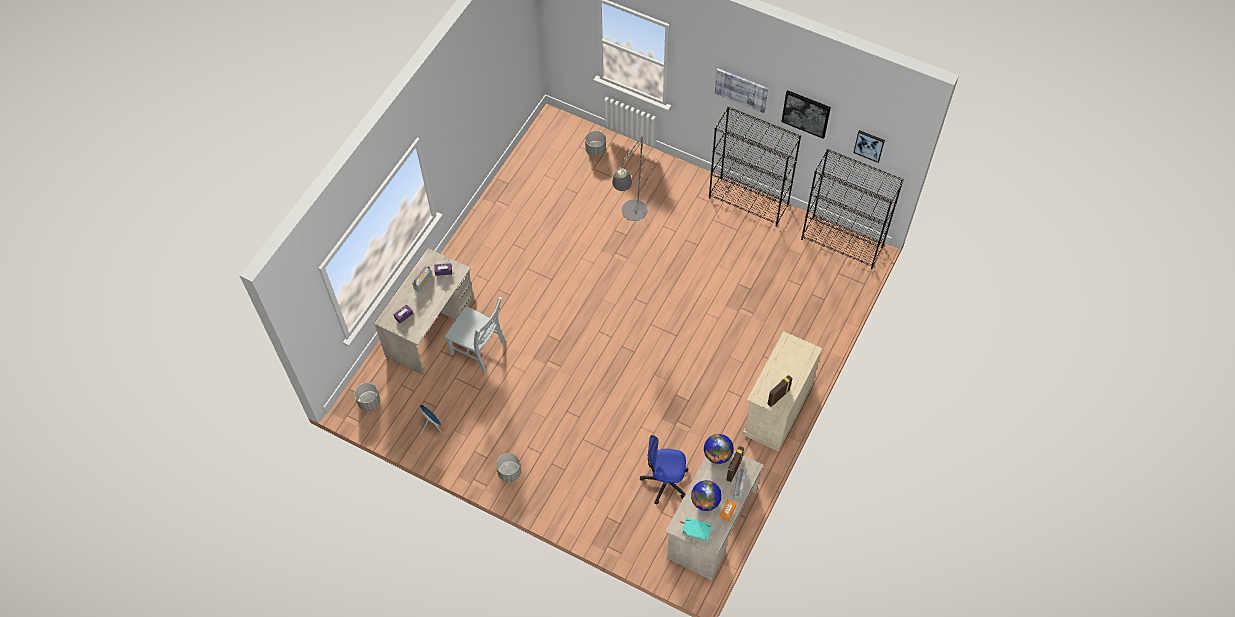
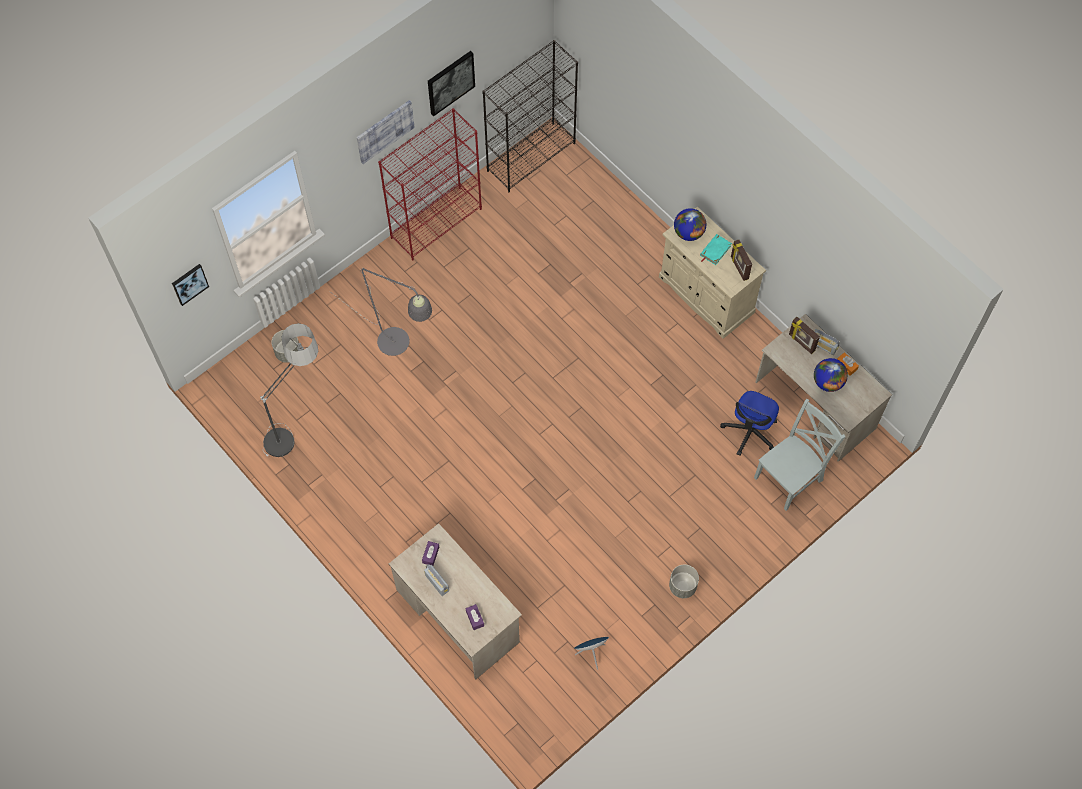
camera: 70 degrees left, 5 degrees up
(369, 402) = (531, 716): grey planter -> none
(479, 350) = (511, 569): grey chair -> grey chair (790, 477)
(539, 177) = (297, 426): none -> floor lamp
(696, 530) = (857, 402): turquoise book -> turquoise book (715, 250)
(717, 454) = (779, 351): globe -> globe (688, 233)
(749, 201) = (436, 222): black bookcase -> red bookcase
(869, 145) = (513, 45): picture -> picture (189, 283)

